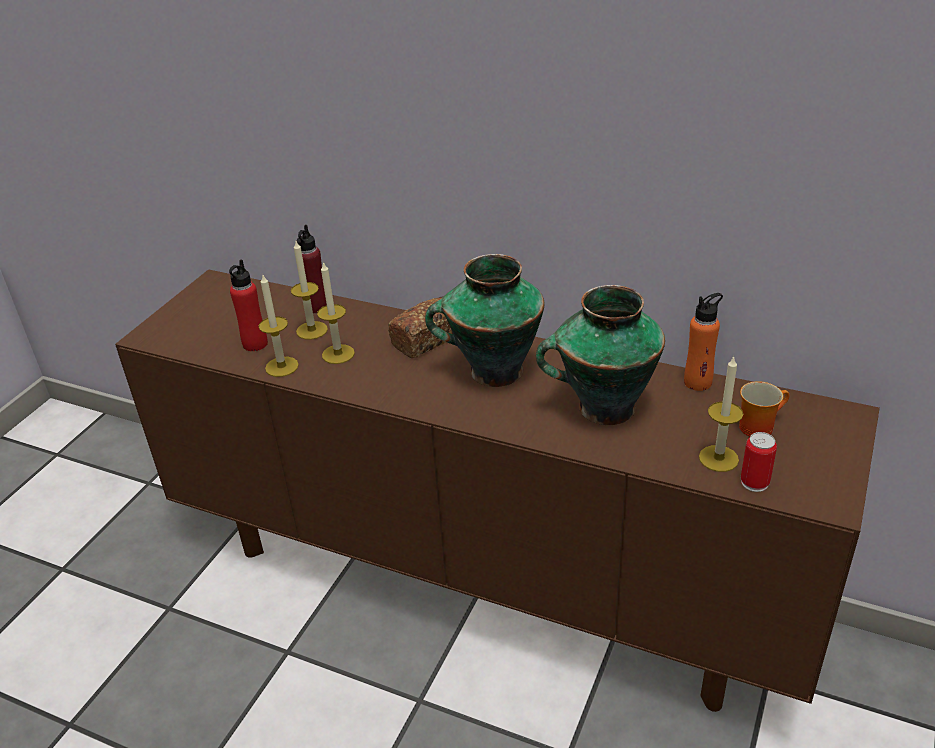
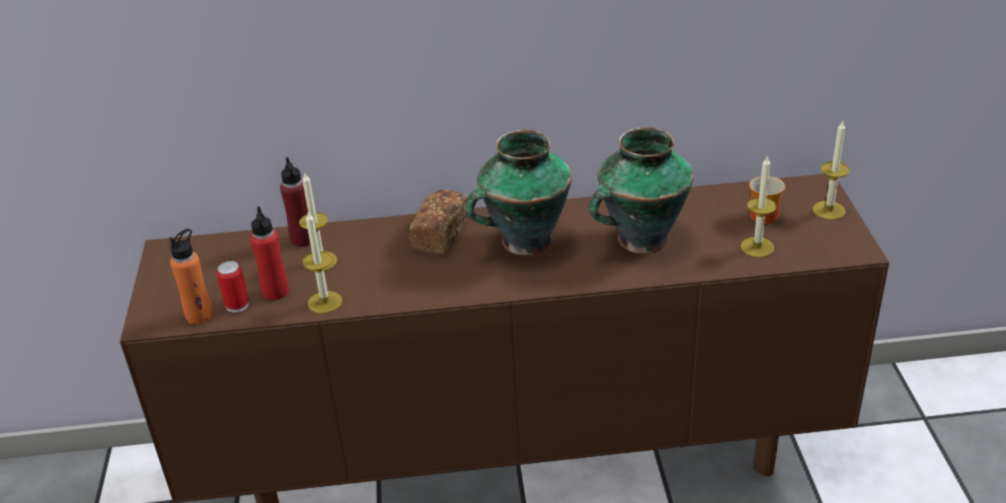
camera: 30 degrees left, 0 degrees up
(338, 354) = (368, 273): candle -> candle (829, 210)
(698, 382) = (693, 196): orange bottle -> orange bottle (199, 315)
(754, 482) = (796, 255): can -> can (237, 305)

